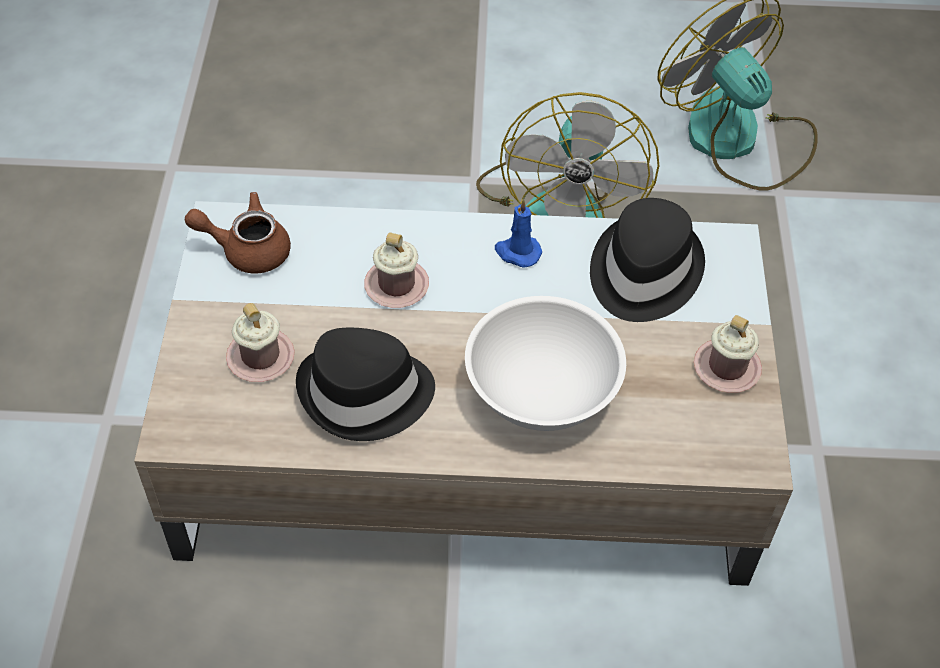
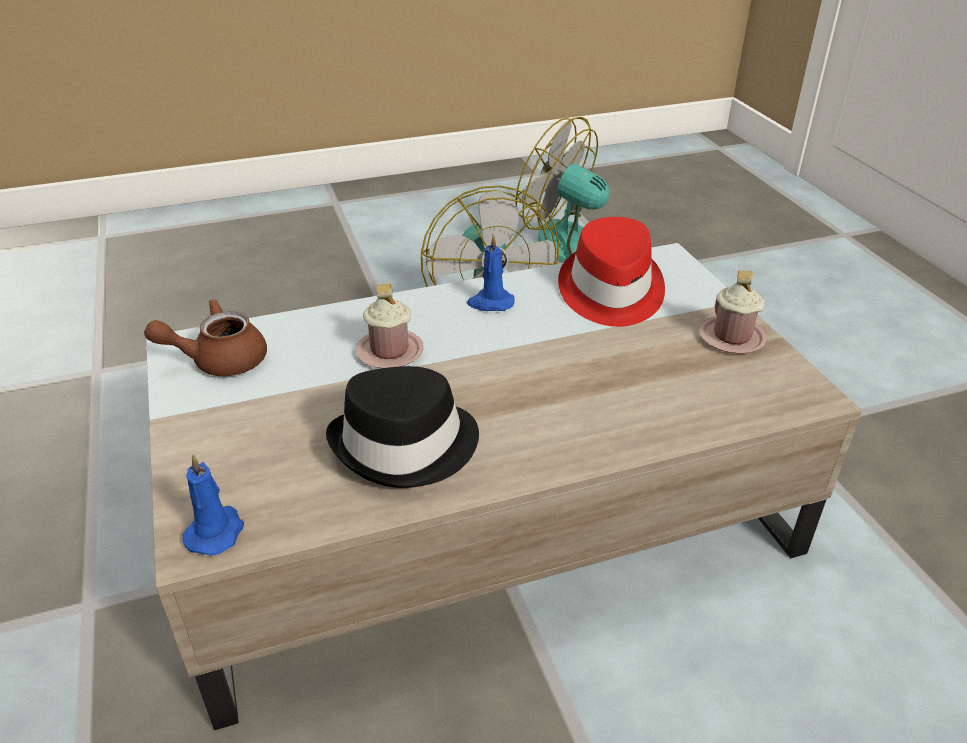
camera: 20 degrees left, 15 degrees down
(190, 428) = (216, 532): none -> blue candle
(260, 357) = (273, 444): pink mug -> none
(540, 392) = (581, 397): white bowl -> none
(643, 272) = (610, 291): black hat -> red hat

